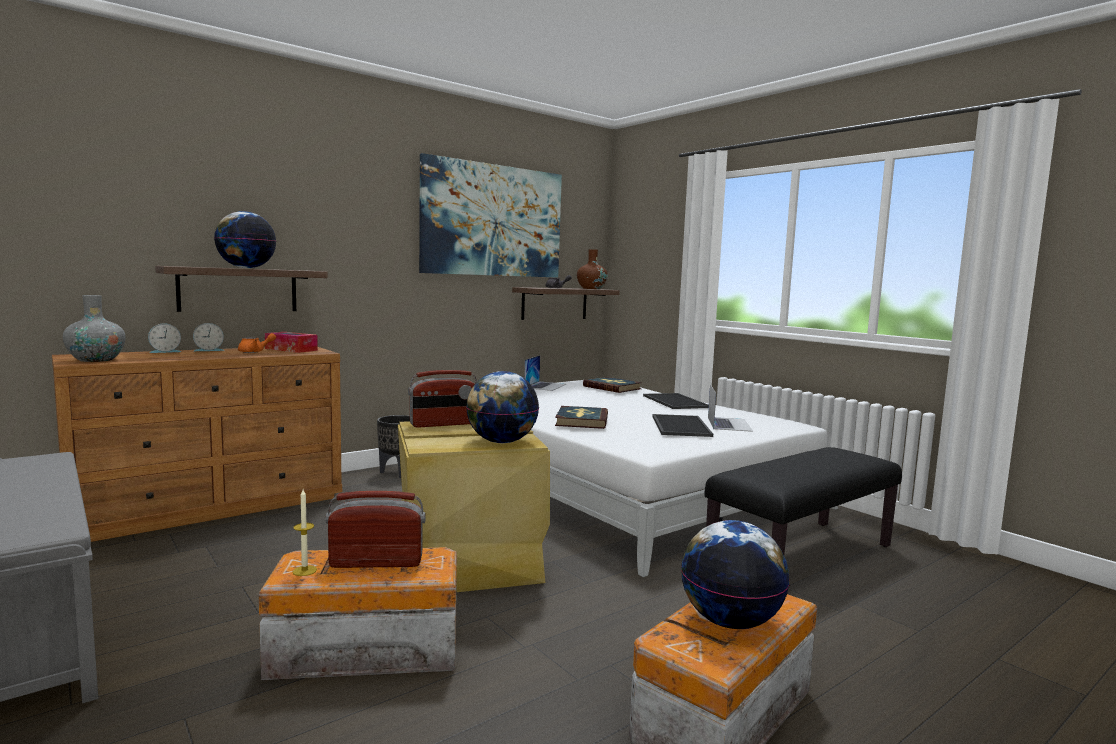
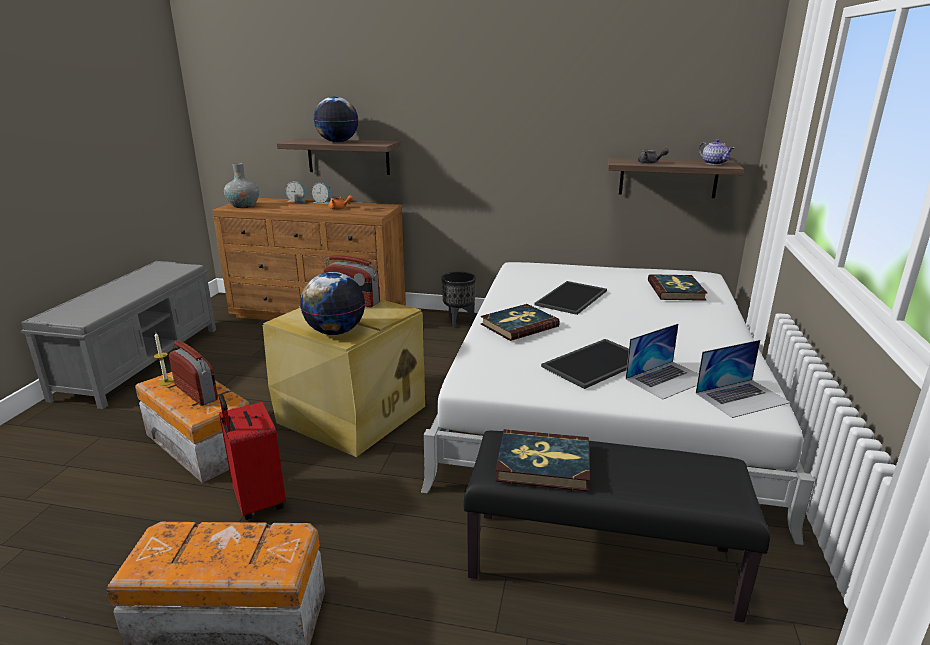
camera: 50 degrees right, 15 degrees up
(291, 349) = (368, 208): tissue box -> none
(493, 220) = (587, 83): picture -> none
(544, 650) = (257, 501): none -> red suitcase
(545, 386) = (612, 272): laptop -> laptop (742, 397)
(591, 288) = (714, 163): brown vase -> teapot
(676, 401) = (702, 329): tray -> tray (572, 298)
(730, 622) = (214, 552): globe -> none
(787, 473) = (543, 463): none -> book

